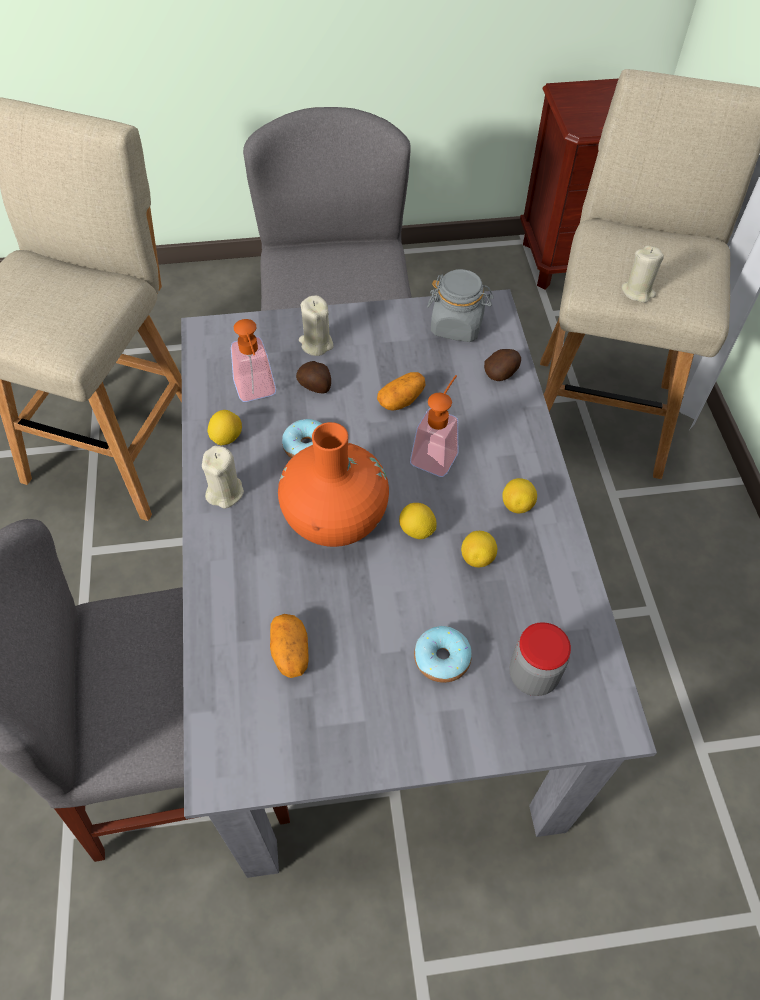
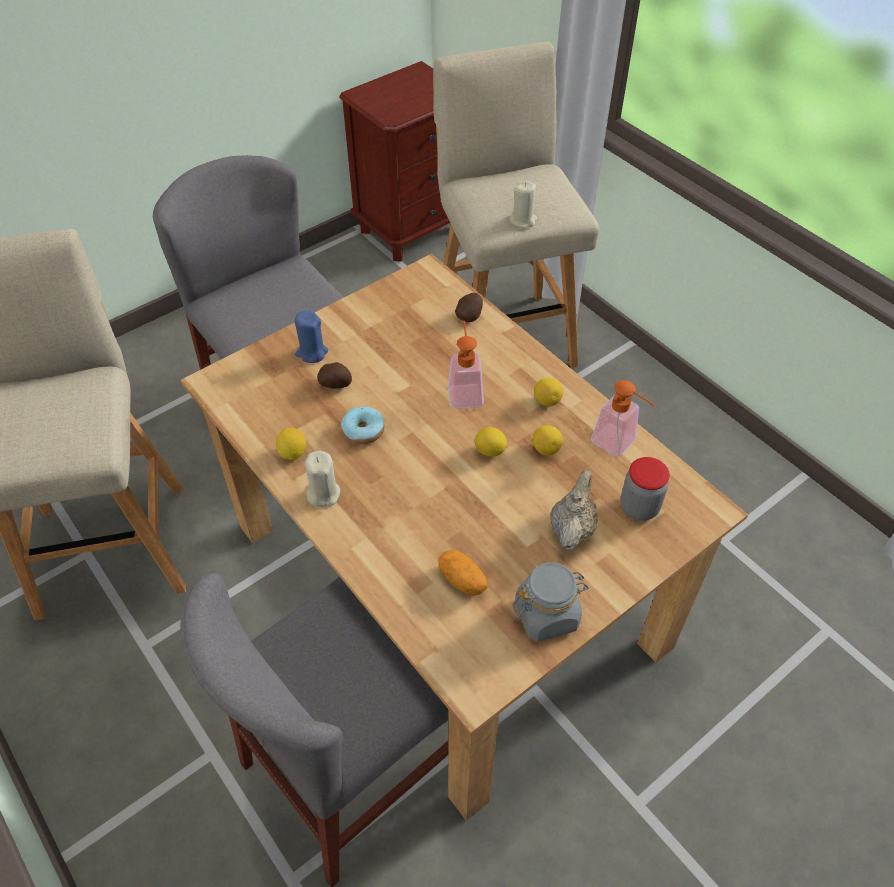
camera: 30 degrees left, 5 degrees down
(257, 393) = (292, 409): soap dispenser -> soap dispenser (619, 444)
(316, 344) = (311, 353): beige candle -> blue candle
(335, 518) = (423, 471): orange vase -> none
(380, 640) = (450, 585): grey dining table -> brown dining table
(401, 400) = (410, 366): potato -> none
(442, 659) = (572, 528): donut -> beige teapot
(457, 325) = (412, 295): grey jar -> grey jar (547, 614)

